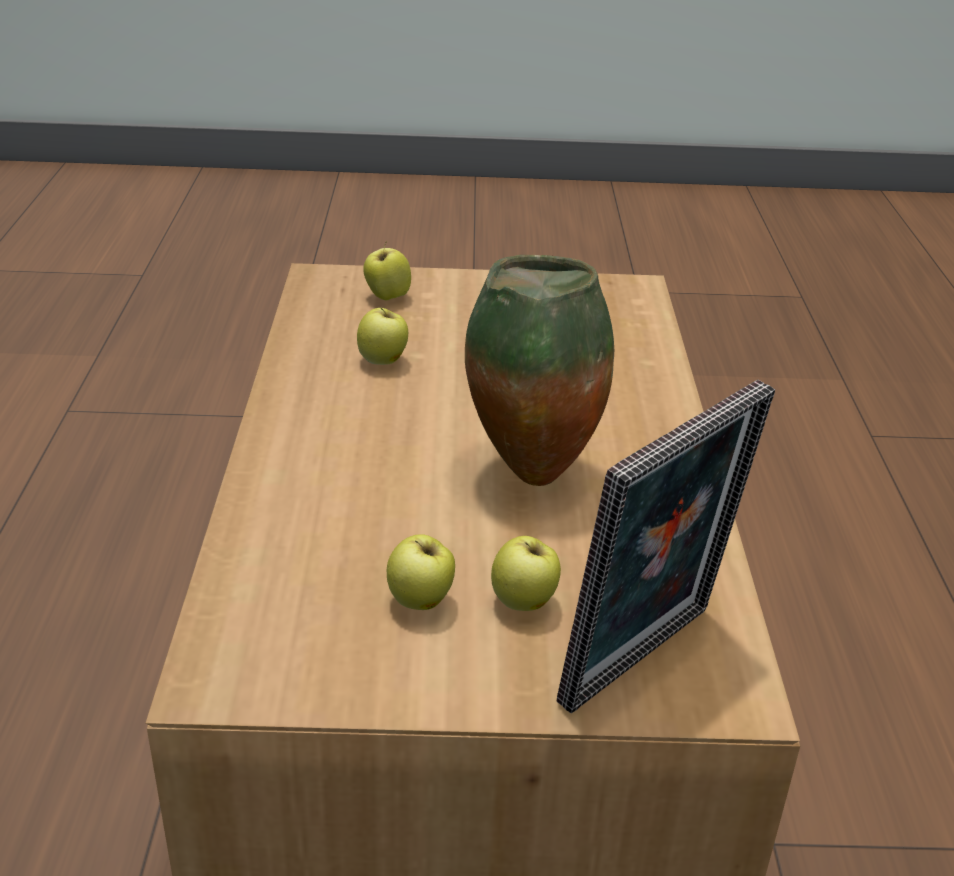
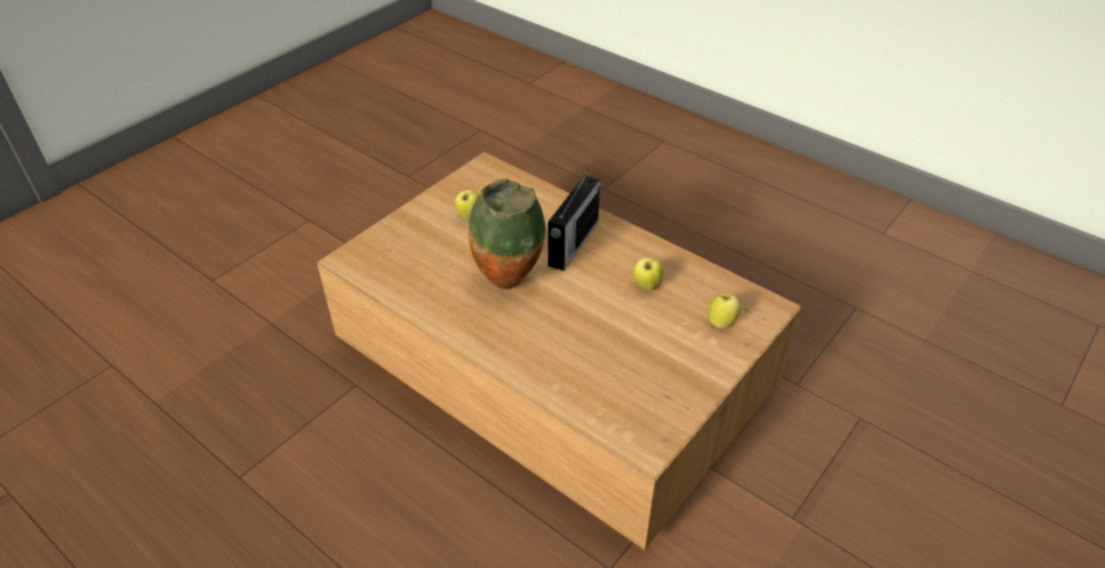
camera: 130 degrees right, 10 degrees up
(364, 453) = (572, 244): none -> radio
(524, 603) = (441, 239): apple -> none
(645, 662) = (384, 249): picture frame -> none

